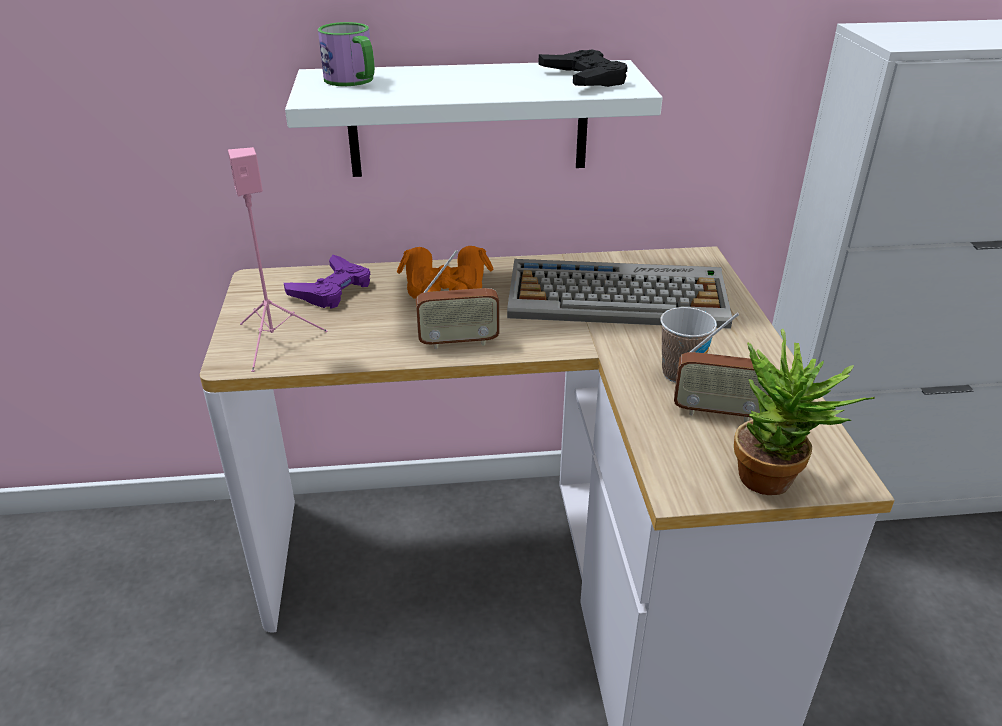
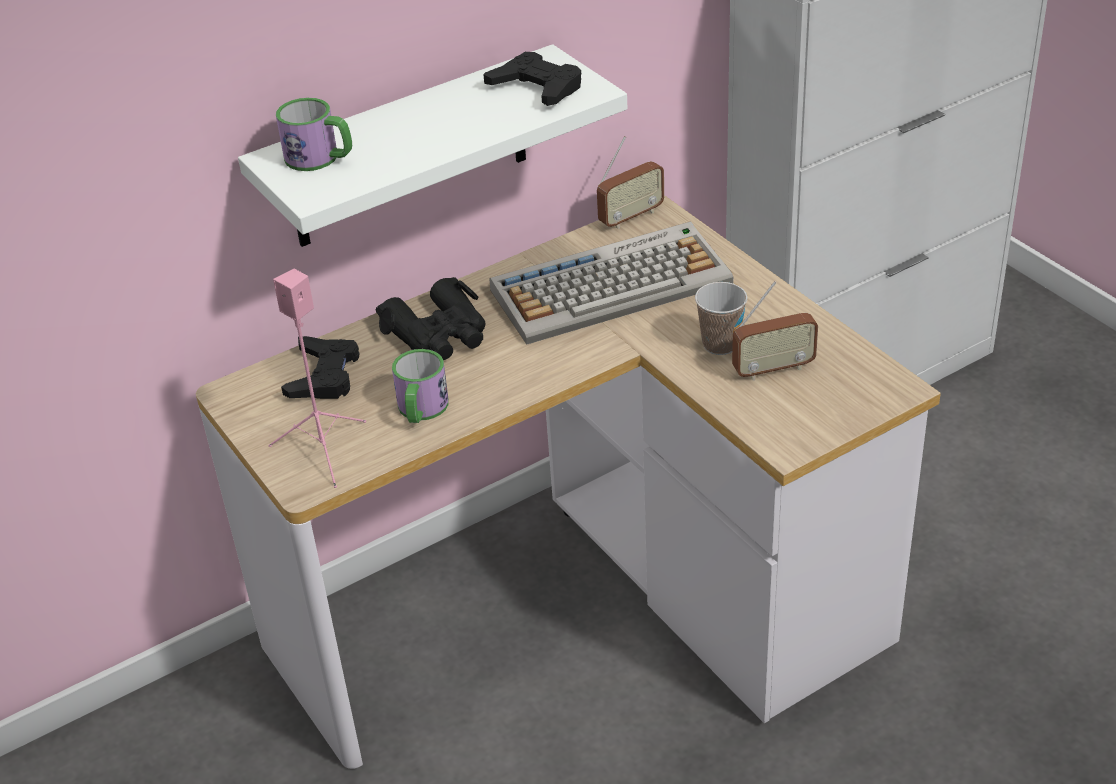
camera: 25 degrees left, 5 degrees up
(332, 289) = (324, 375): purple game controller -> black game controller
(376, 338) = (421, 410): none -> mug
(445, 288) = (439, 334): orange binoculars -> black binoculars
(458, 342) = (503, 385): radio -> radio (631, 217)
(776, 482) = (852, 412): potted plant -> none

